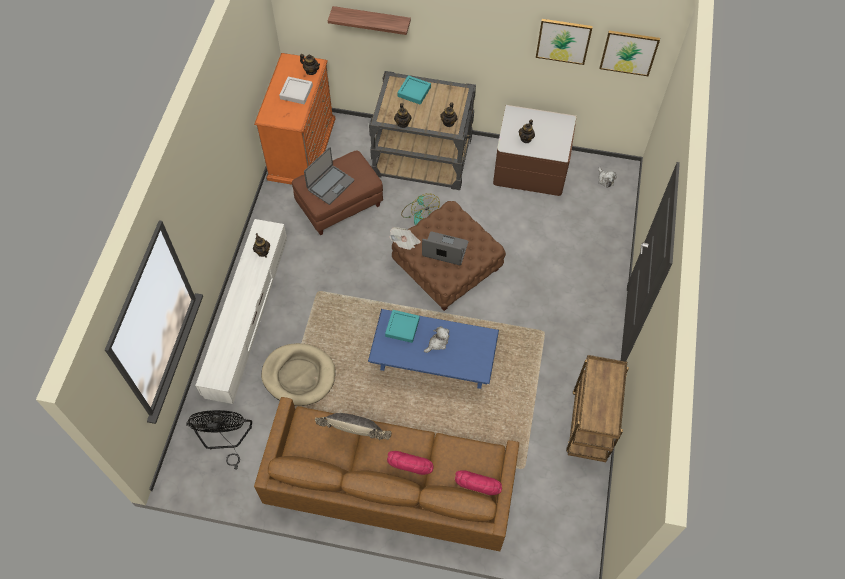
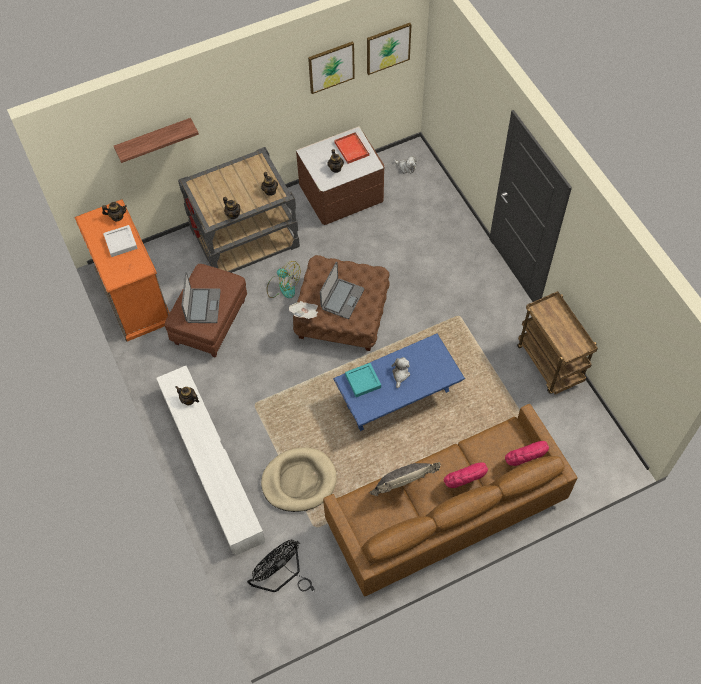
camera: 35 degrees left, 0 degrees up
(414, 92) = (219, 183): turquoise tray -> none
(445, 250) = (342, 299): laptop -> laptop turned 135 degrees clockwise
(553, 130) = (351, 148): none -> red tray

